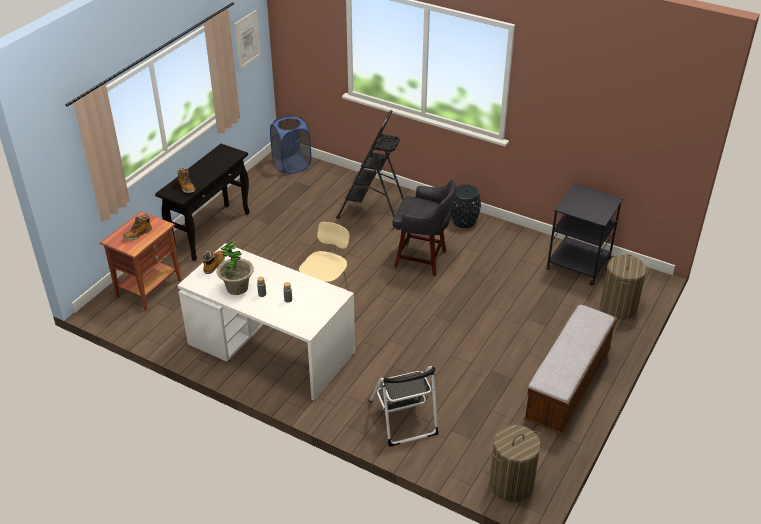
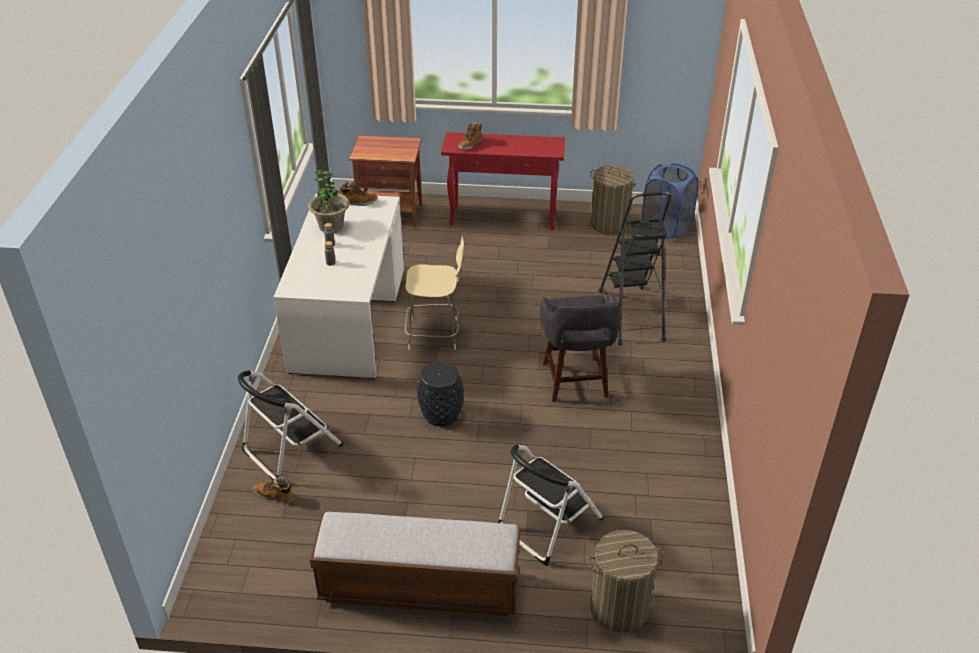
camera: 65 degrees right, 0 degrees up
(138, 234) = (383, 149): boot -> boot (274, 495)
(211, 231) = (504, 218): black console table -> red console table
(247, 39) = (669, 47): picture -> none
(464, 221) = (684, 395): black stool -> black stool (441, 414)
(511, 484) = (221, 573): laundry basket -> laundry basket (609, 224)
(542, 314) = (547, 525): none -> step ladder
(579, 264) = (686, 538): black cart -> none

